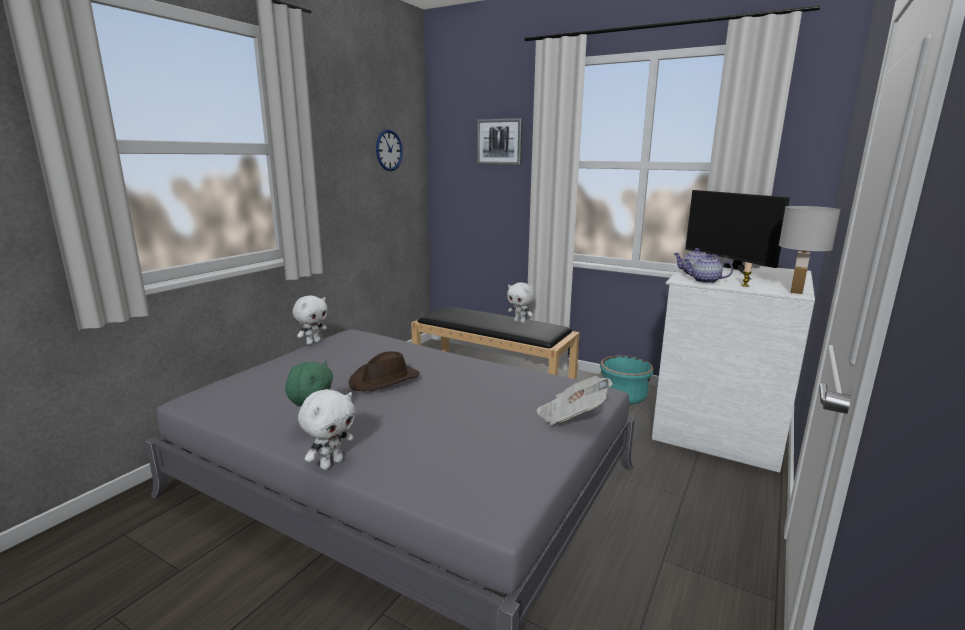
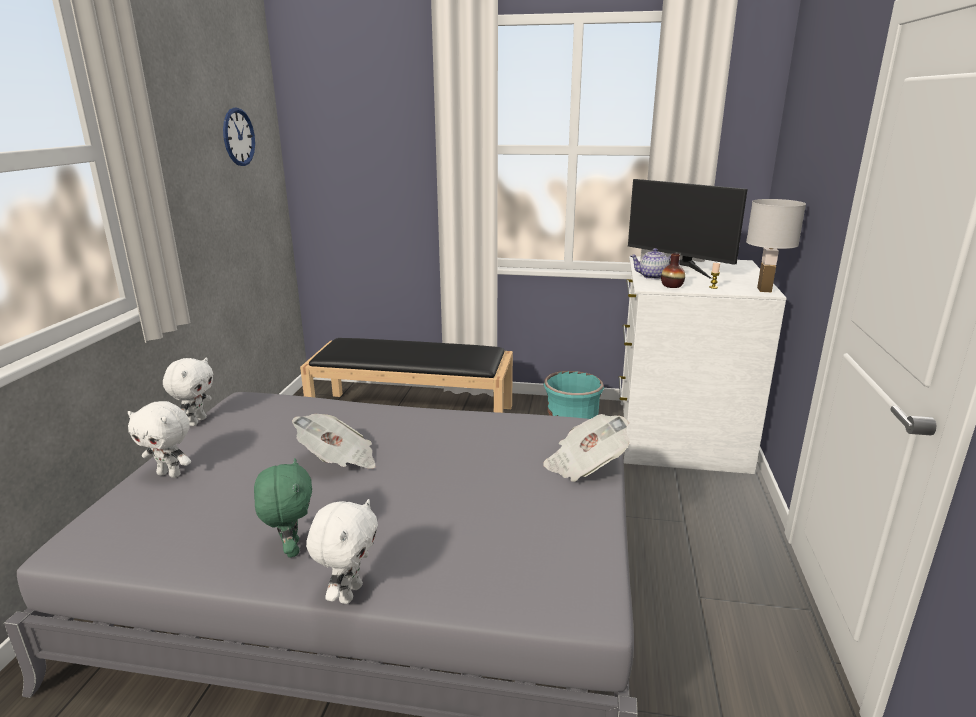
camera: 20 degrees left, 5 degrees up
(385, 380) = (338, 460): brown hat -> newspaper
(499, 142) = (386, 121): picture -> none
(520, 322) = (442, 348): white plush toy -> white plush toy (170, 474)
(705, 281) = (672, 286): teapot -> vase

